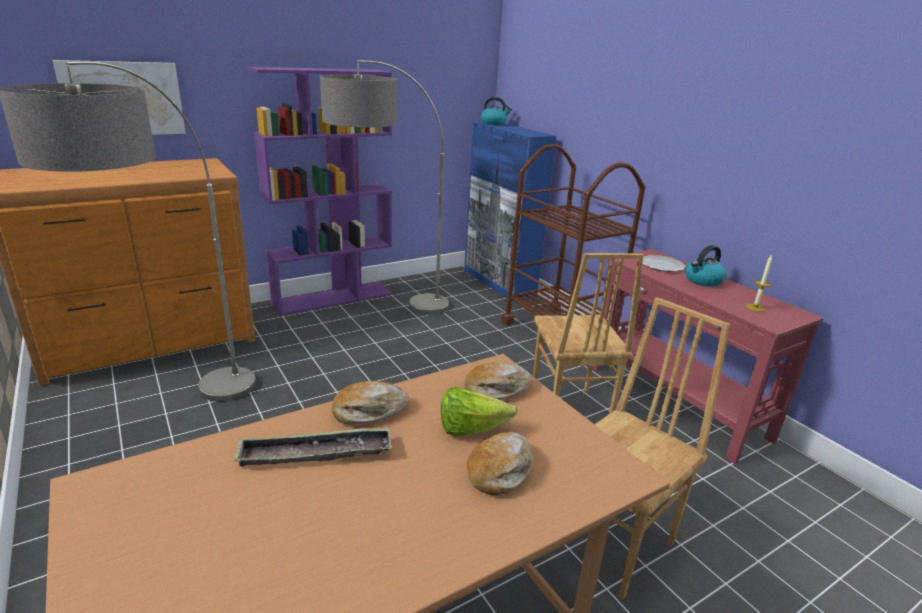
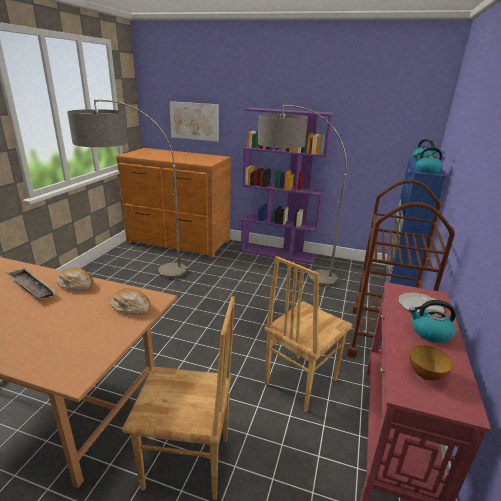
camera: 50 degrees right, 0 degrees up
(470, 429) = (82, 314): lettuce -> none
(500, 470) = (49, 334): bread -> none
(532, 133) = (426, 171): none -> kettle
(755, 307) = (425, 375): candle -> bowl

